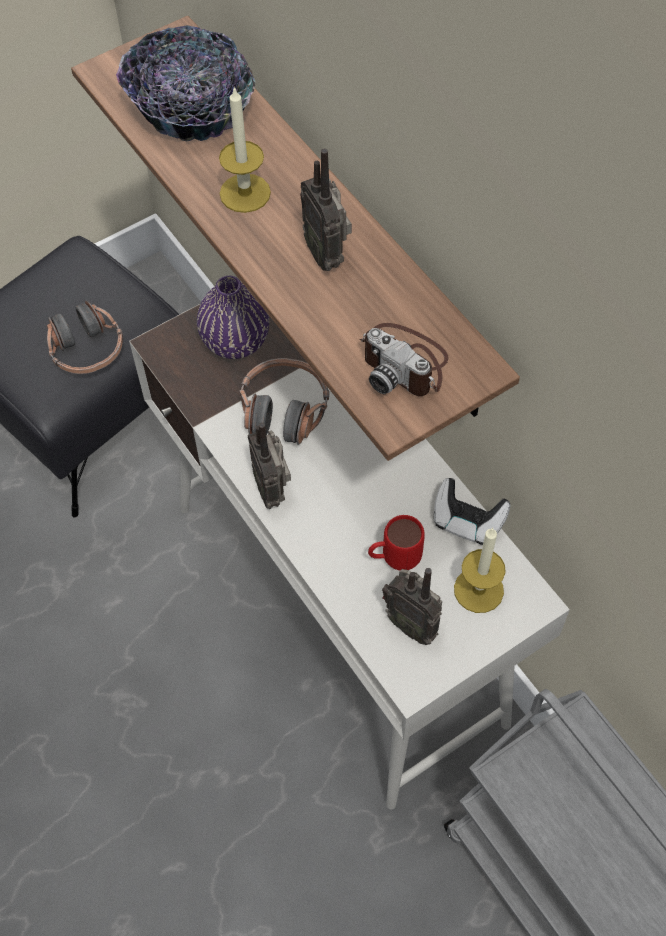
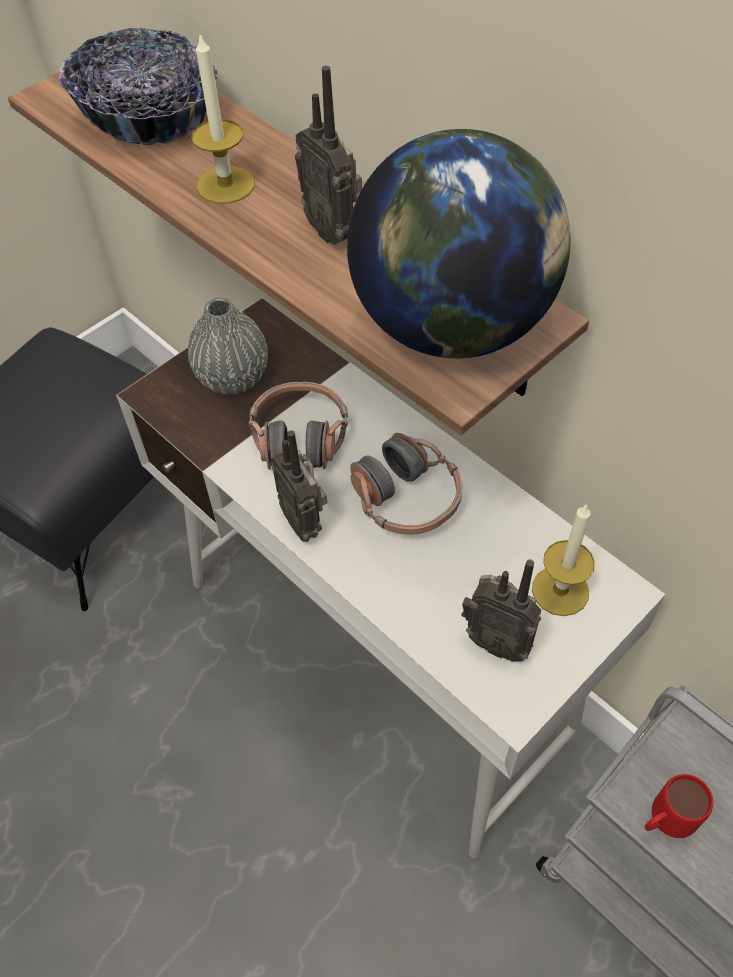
camera: 10 degrees left, 5 degrees down
(86, 349) = (72, 430): headphones -> headphones (406, 499)
(235, 341) = (232, 378): purple vase -> grey vase
(394, 560) = (458, 575): red mug -> red mug (663, 823)
(405, 363) = (453, 325): camera -> globe
(467, 521) = (527, 519): game controller -> none

